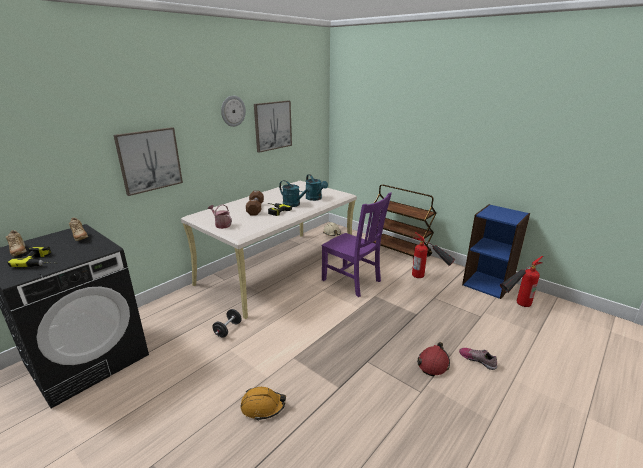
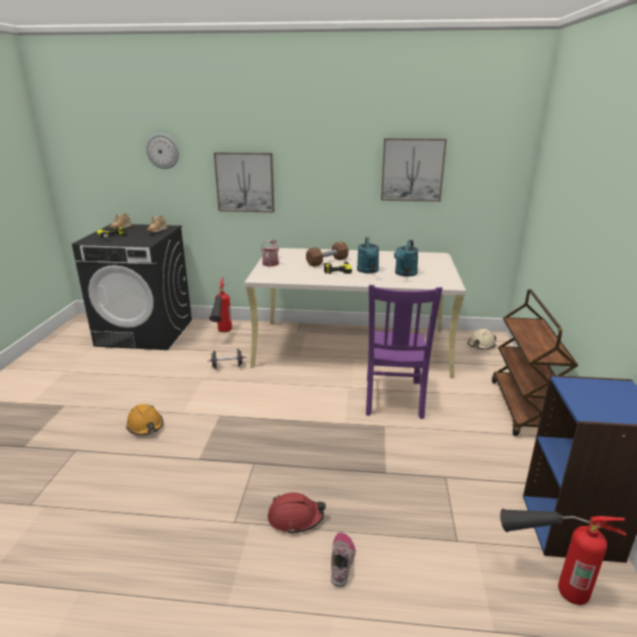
camera: 55 degrees right, 0 degrees up
(233, 111) = (351, 144): wall clock -> wall clock (163, 151)
(428, 278) = (490, 457): fire extinguisher -> fire extinguisher (222, 335)

